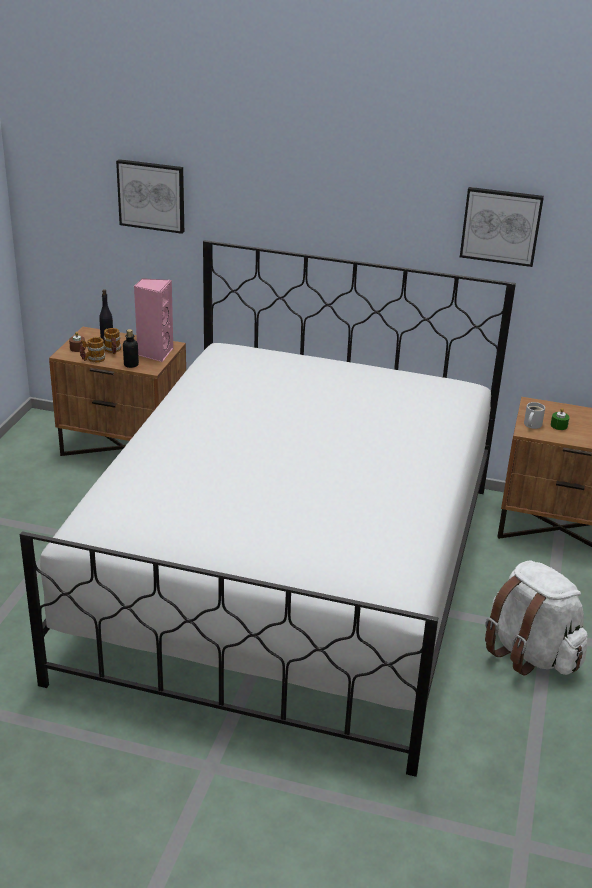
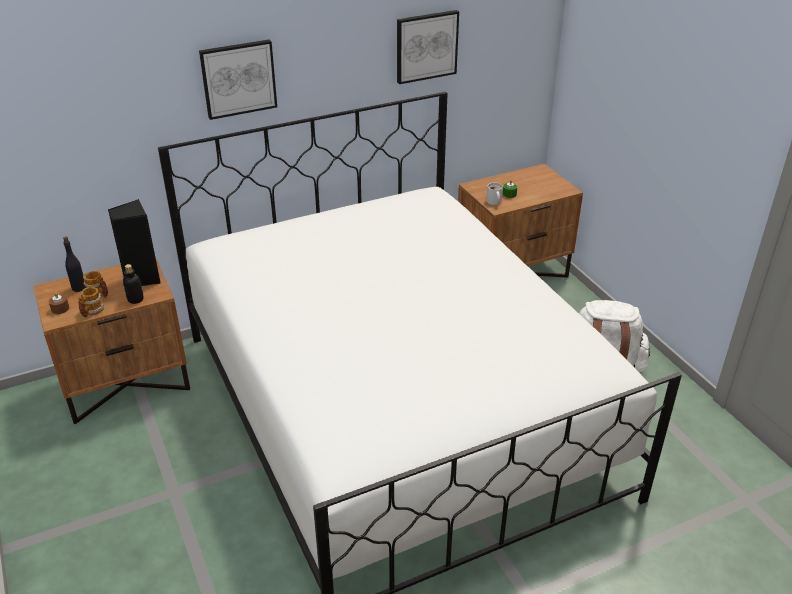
camera: 40 degrees left, 5 degrees up
(151, 195) = (85, 120): picture -> picture (238, 78)
(155, 353) = (141, 278): pink speaker -> black speaker

